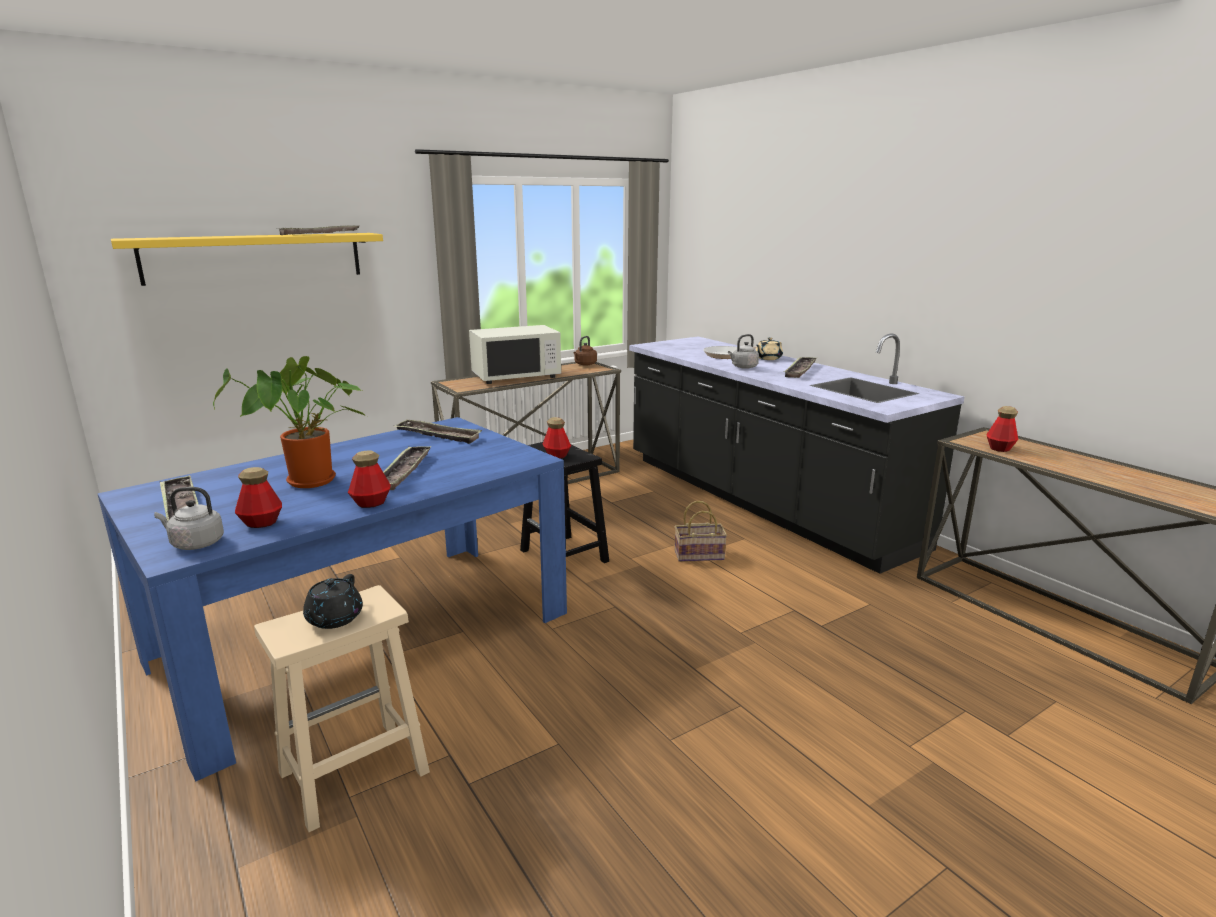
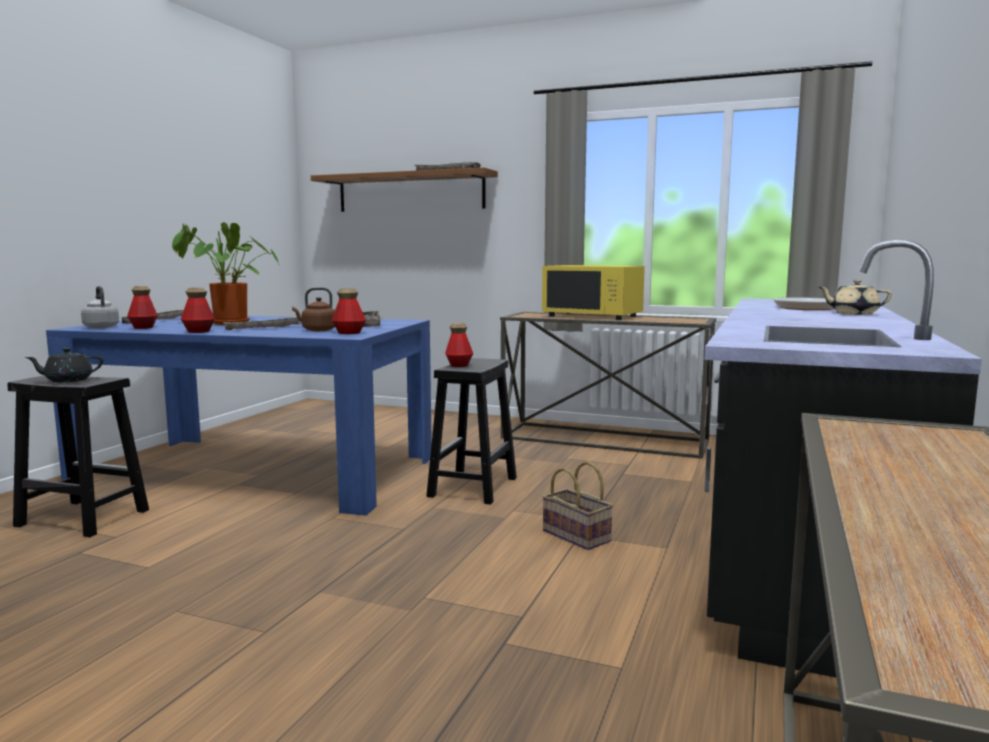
camera: 55 degrees right, 10 degrees down
(254, 257) = (410, 192): yellow shelf -> brown shelf
(352, 774) = (81, 518): beige stool -> black stool
(516, 376) = (593, 316): white microwave -> yellow microwave
(584, 364) = (691, 318): brown kettle -> brown kettle (317, 330)
(743, 367) = (771, 313): grey kettle -> none
(800, 370) = (835, 320): tray -> none
(1000, 448) = (877, 442): bottle -> bottle (349, 333)

